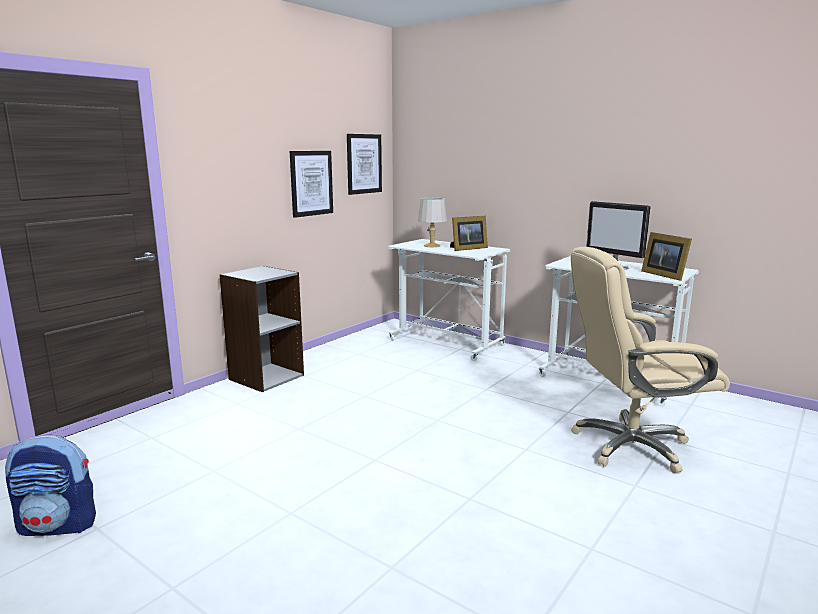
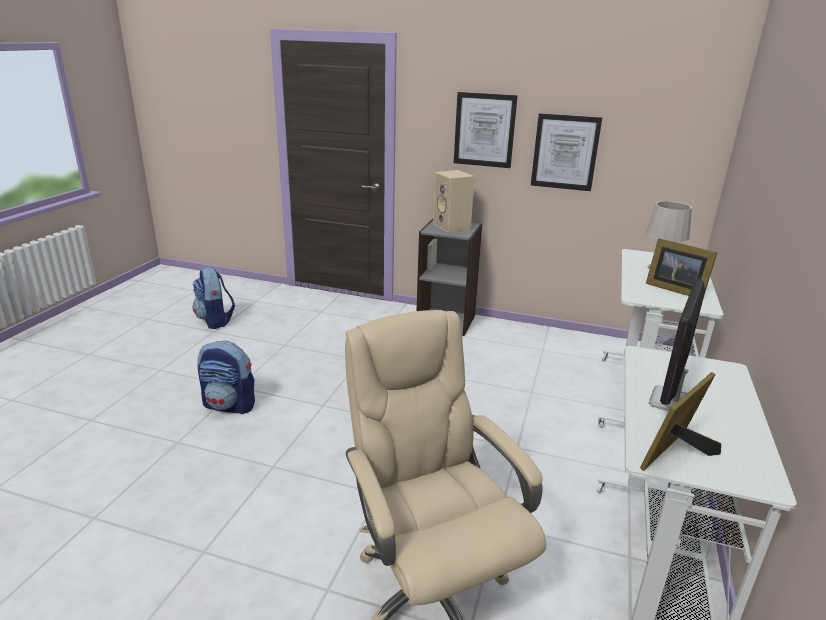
camera: 70 degrees right, 10 degrees up
(258, 272) = (452, 226): none -> beige speaker
(332, 521) = (230, 405): none -> backpack
(364, 164) = (665, 139): picture -> picture (484, 130)

